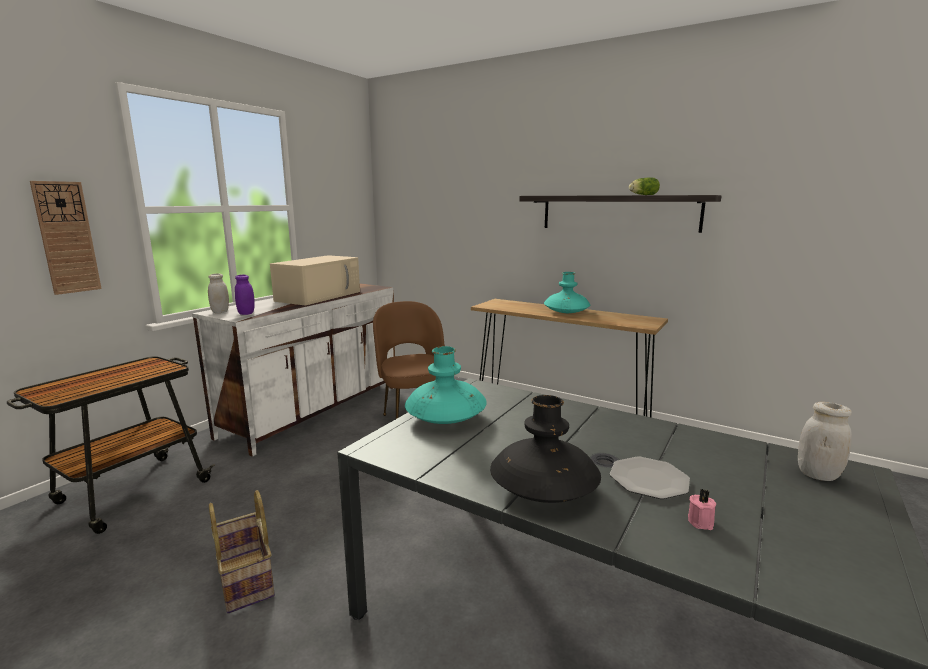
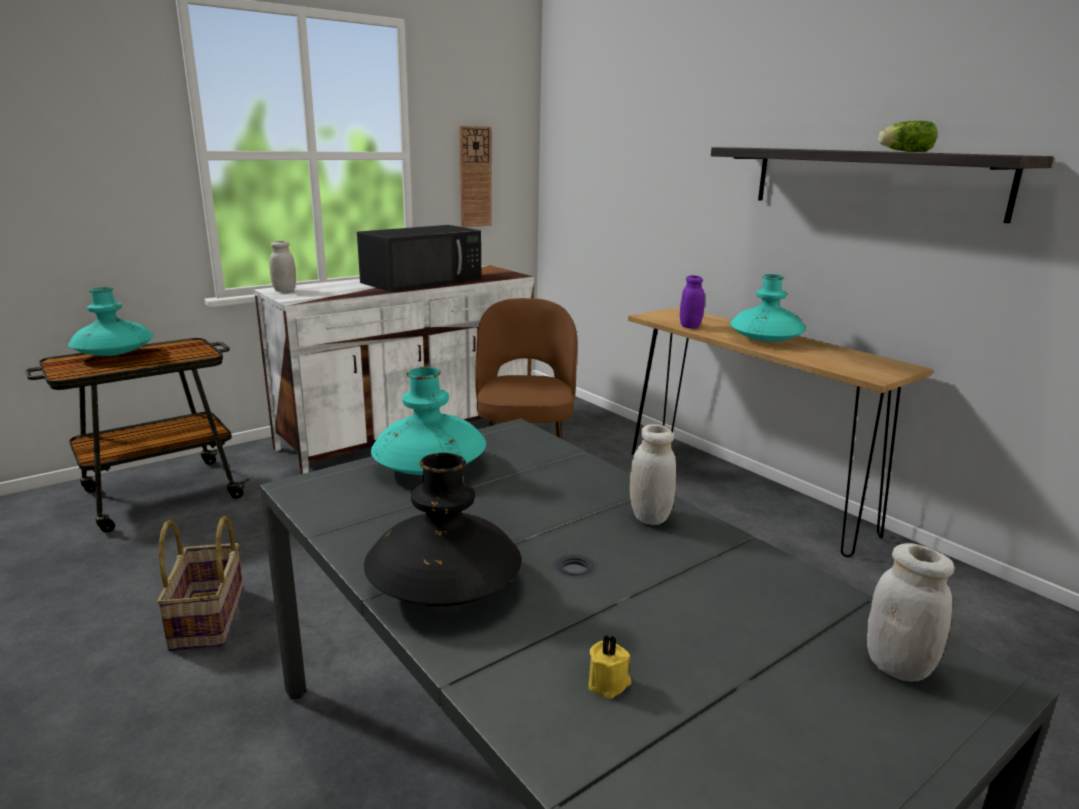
camera: 20 degrees right, 5 degrees up
(66, 238) = (113, 187): wall clock -> wall clock (475, 177)
(86, 377) = (114, 353): none -> turquoise vase
(246, 313) = (310, 295): purple jar -> purple jar (690, 326)
(319, 296) = (423, 280): beige microwave -> black microwave
(612, 423) = (649, 516): none -> white jar
(649, 479) = (603, 607): plate -> none
(701, 521) = (609, 683): pink candle -> yellow candle

